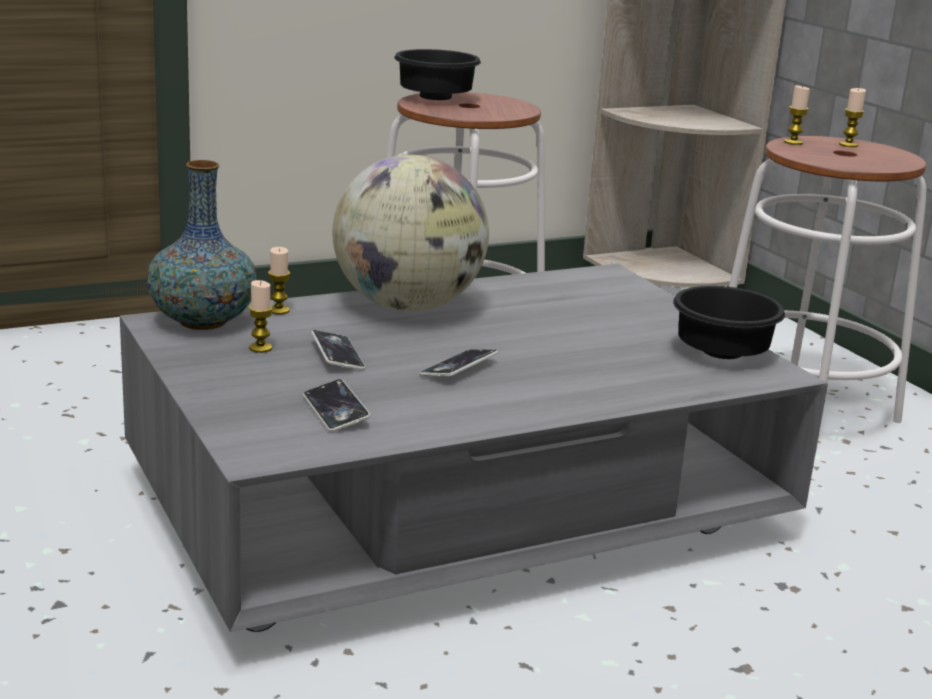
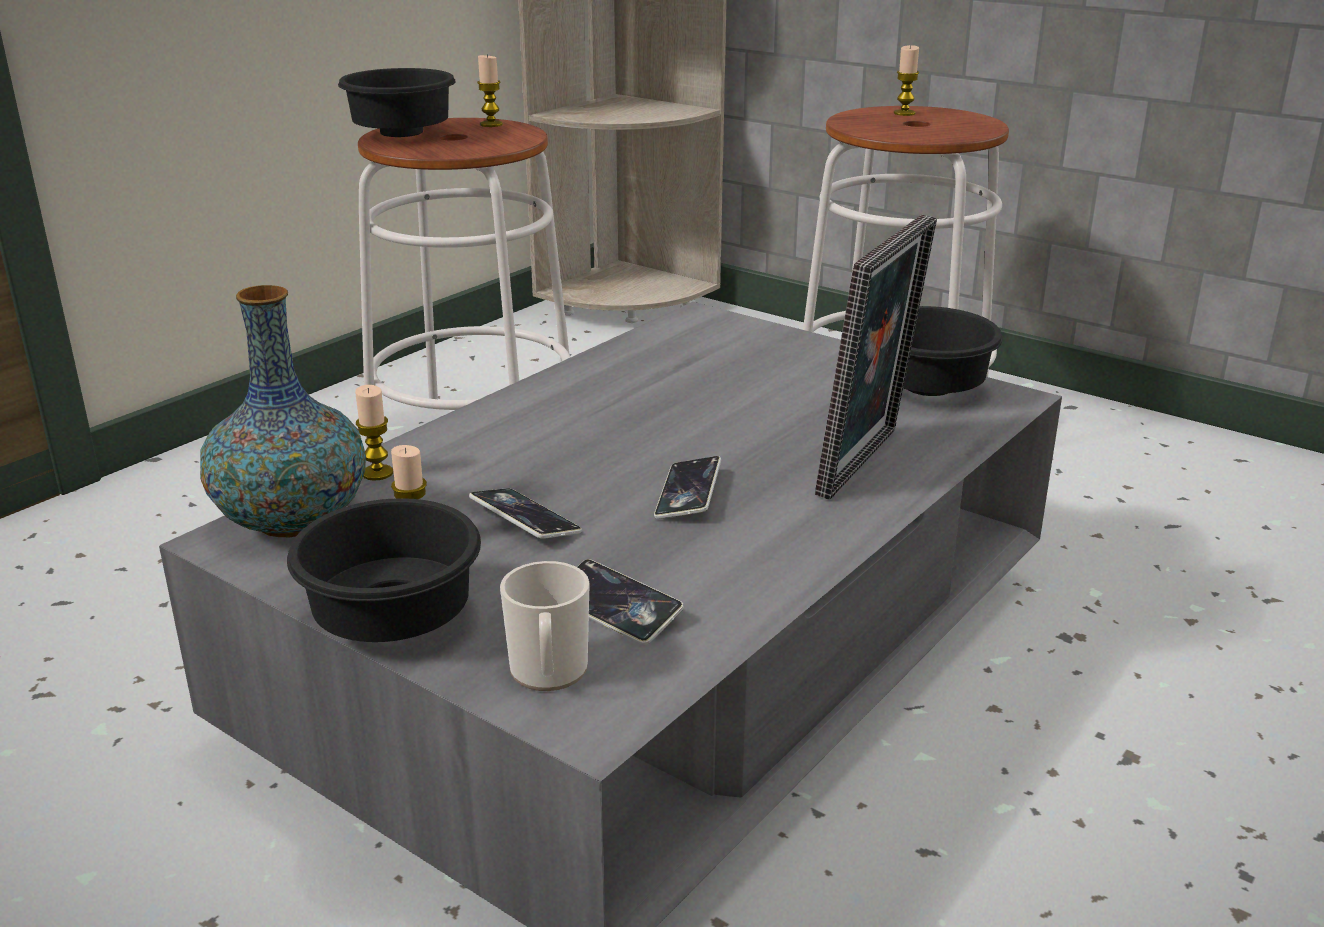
camera: 25 degrees left, 5 degrees up
(202, 380) = (388, 618): none -> black bowl
(258, 429) = (548, 674): none -> mug
(408, 306) = (532, 421): globe -> none
(607, 384) = (867, 464): none -> picture frame
(793, 142) = (852, 120): candle -> candle (491, 124)

